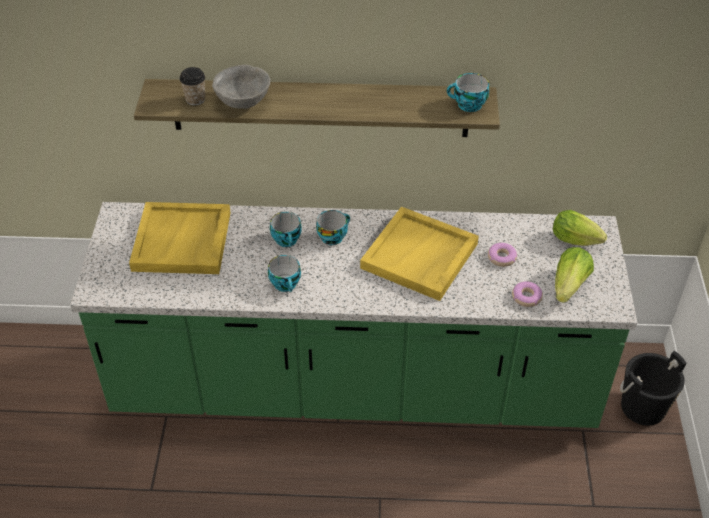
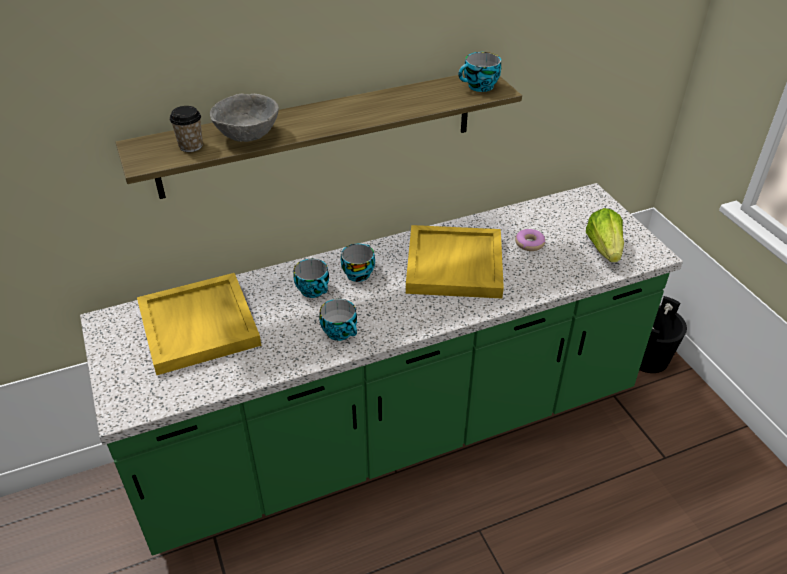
camera: 25 degrees left, 5 degrees down
(526, 297) = (576, 270): donut -> none
(577, 241) = (582, 211): lettuce -> none

